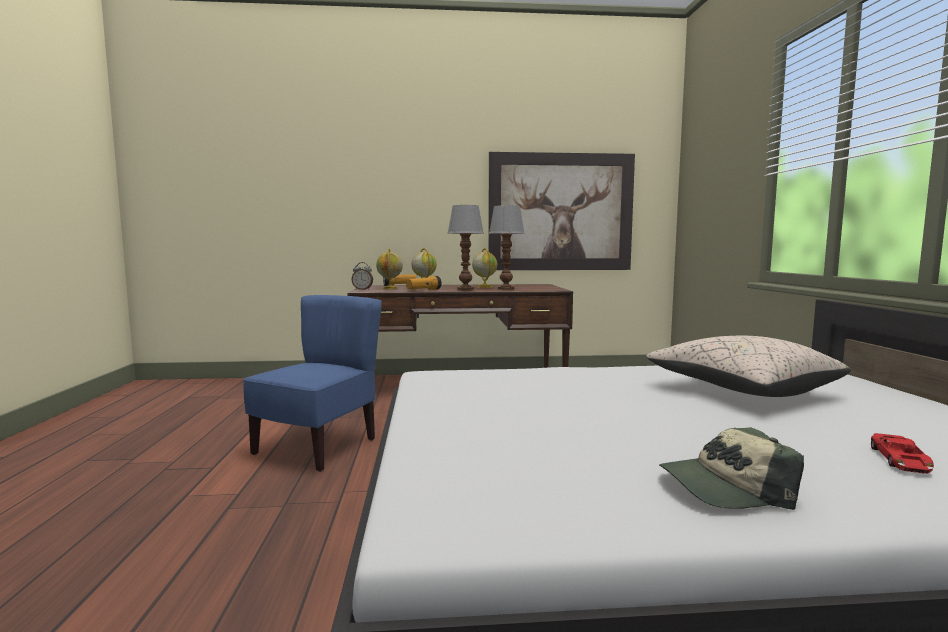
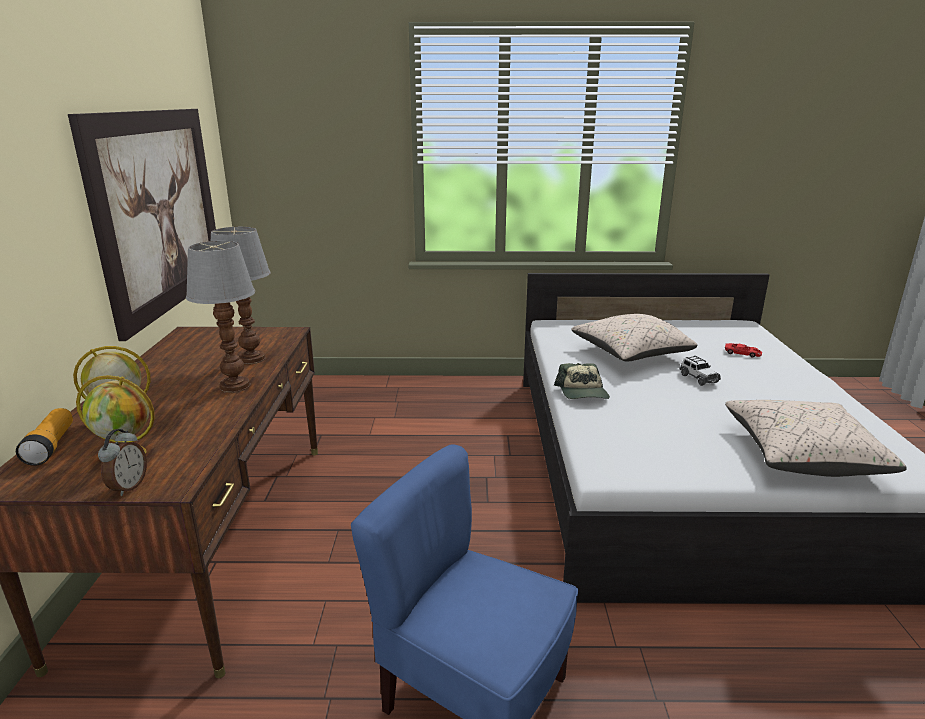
camera: 85 degrees left, 15 degrees up
(423, 290) = (206, 420): flashlight -> none
(469, 444) = (802, 455): none -> beige pillow
(484, 287) = (187, 370): globe -> none
(693, 415) = (698, 378): none -> toy car
(725, 488) = (809, 394): cap -> cap (583, 393)

